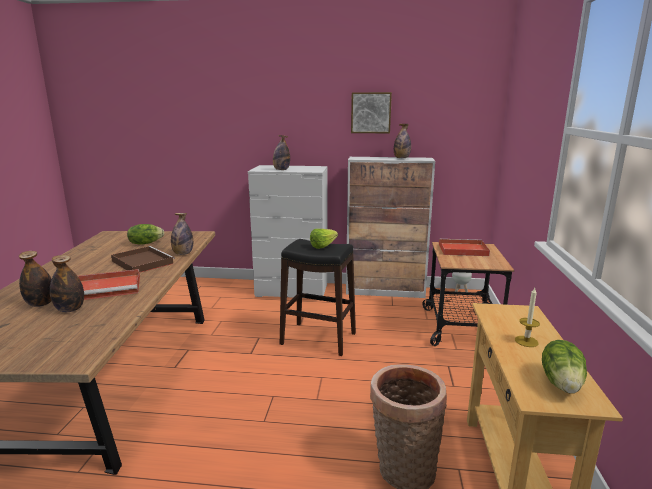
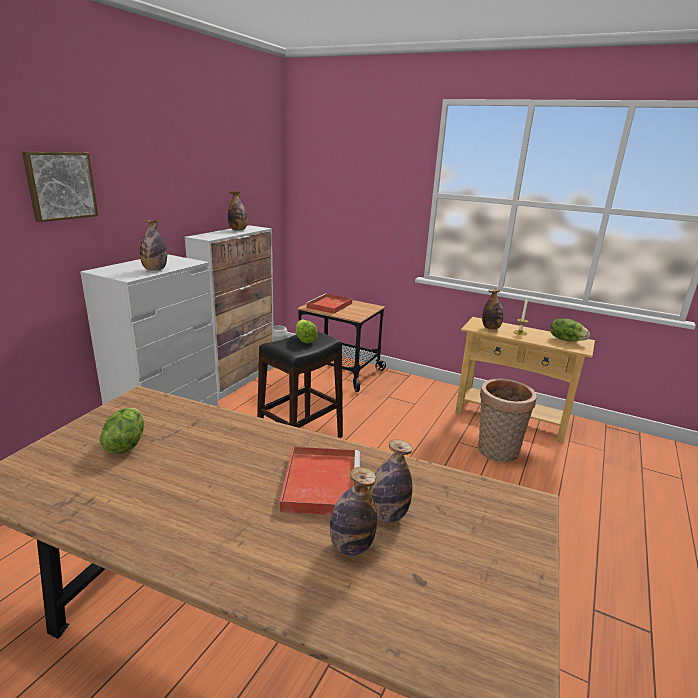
camera: 70 degrees left, 5 degrees up
(141, 262) = (229, 452): brown tray -> none
(183, 254) = (224, 417): bottle -> bottle (491, 328)
(371, 113) = (196, 179): picture -> picture (60, 185)

